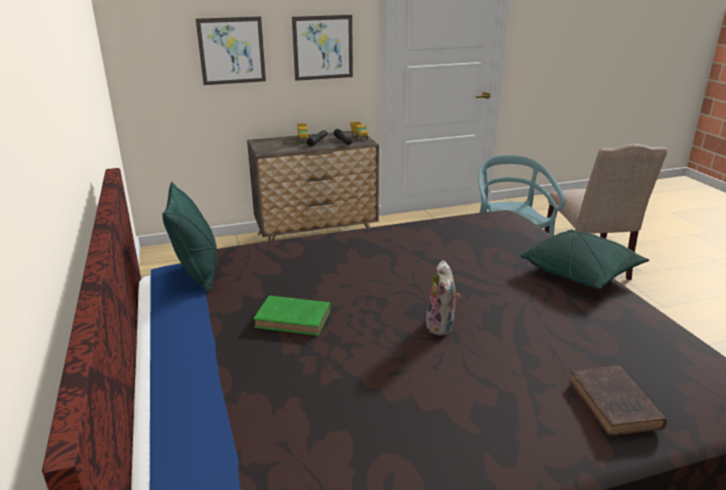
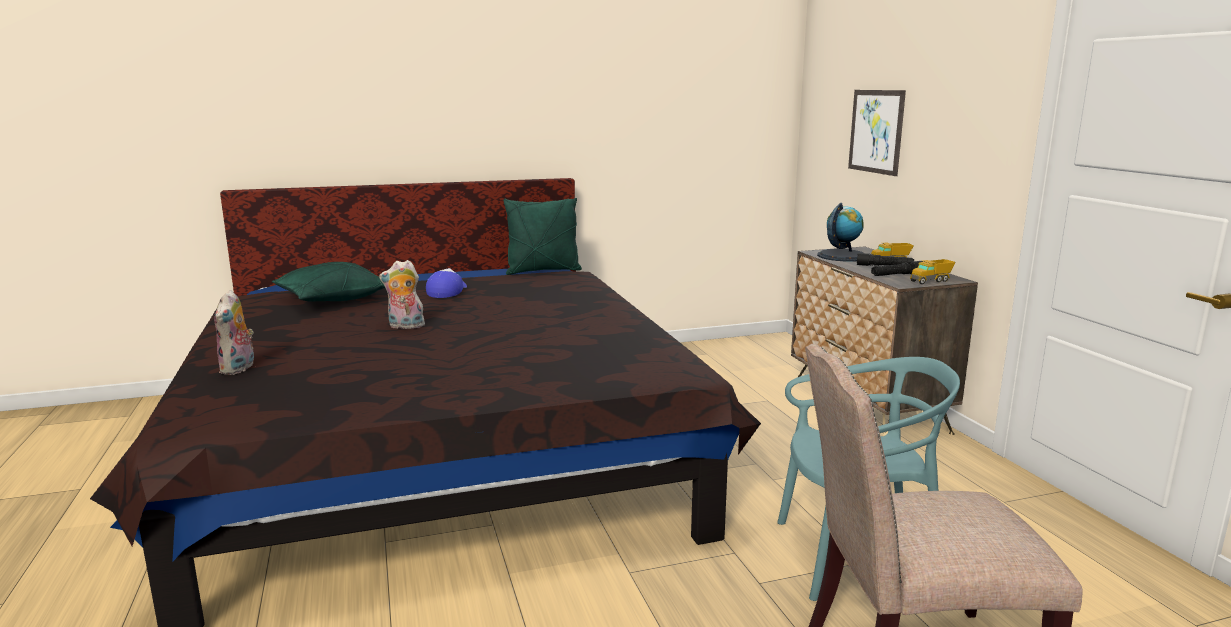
camera: 90 degrees right, 10 degrees down
(280, 147) = (842, 256): none -> globe
(295, 319) = (447, 291): green book -> cap
(323, 47) = (959, 141): picture -> none
(581, 273) = (484, 389): green pillow -> green pillow (331, 300)
(615, 406) = (239, 369): brown book -> plush toy

